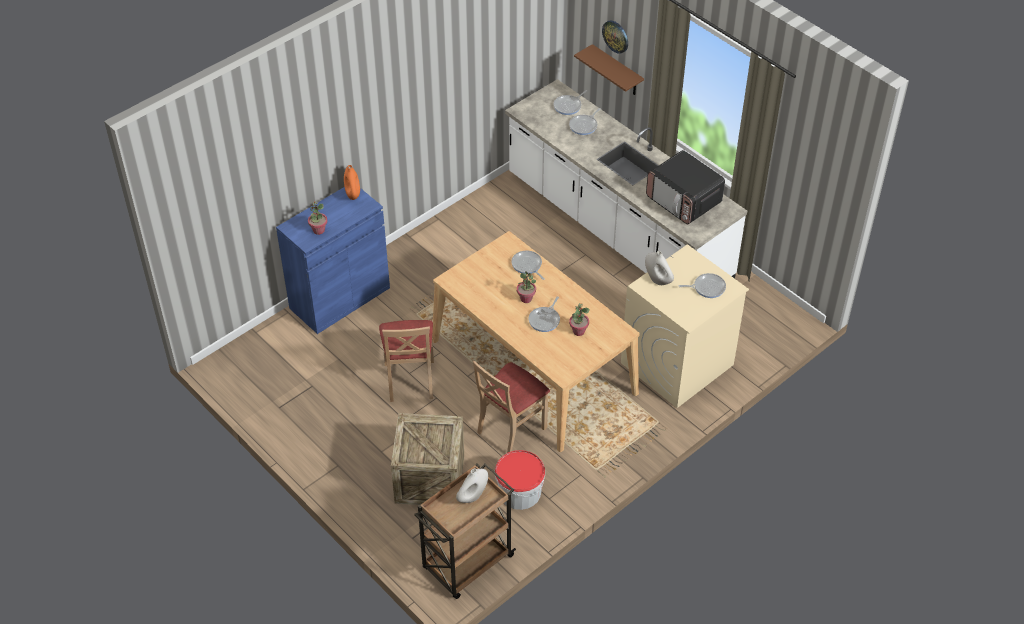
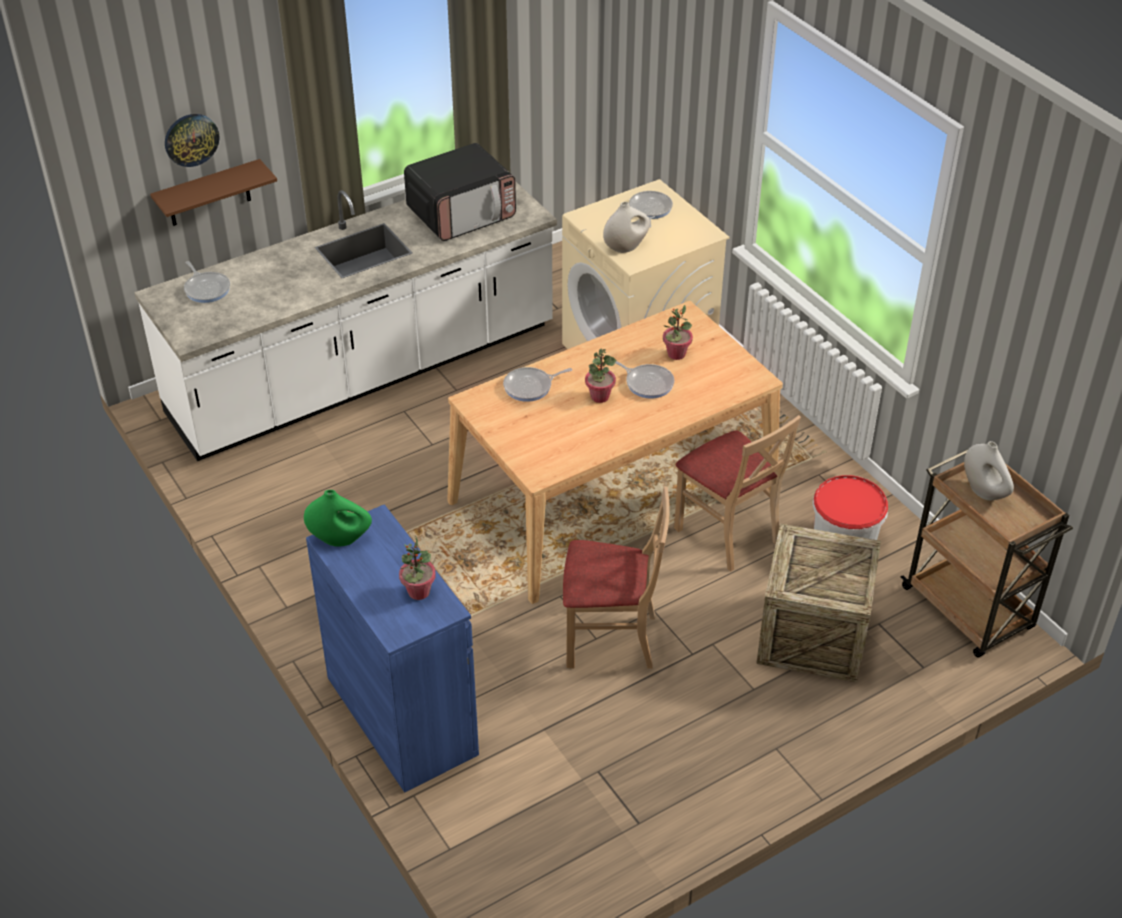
camera: 80 degrees left, 5 degrees down
(353, 194) = (340, 539): orange vase -> green vase
(584, 125) = (261, 279): frying pan -> none

